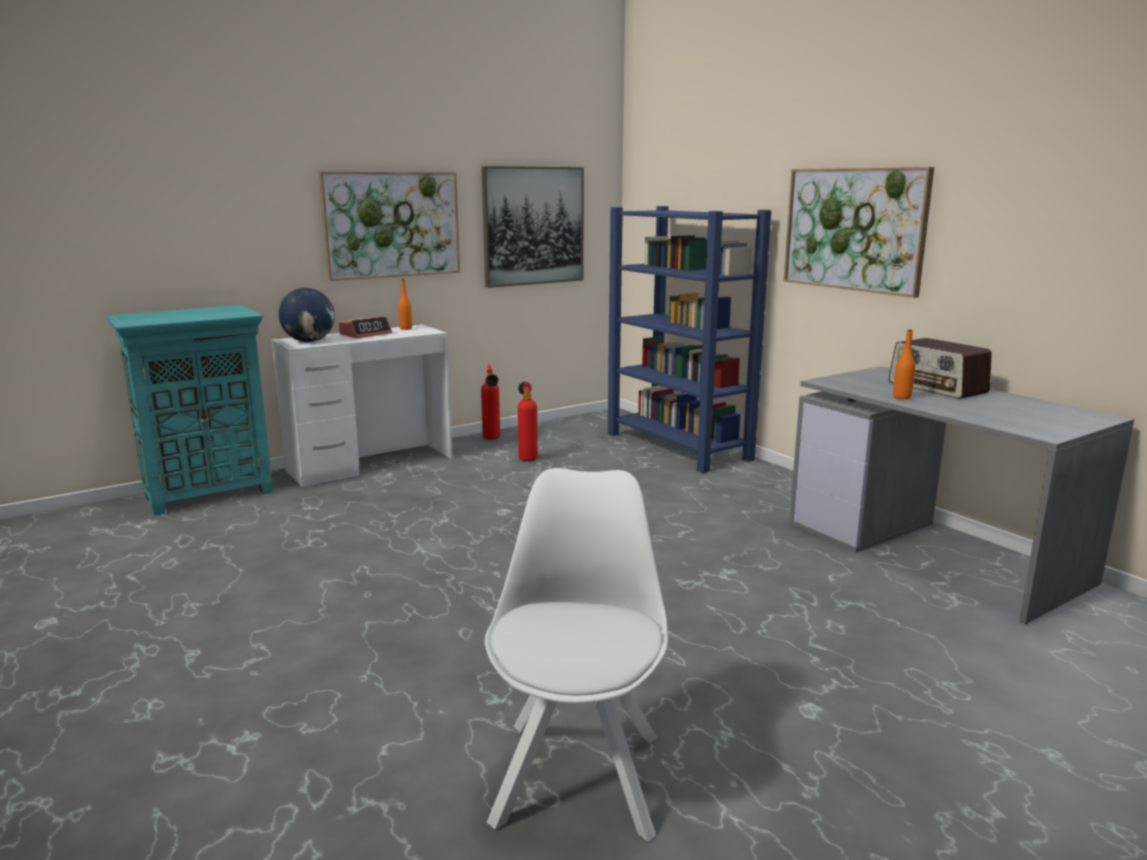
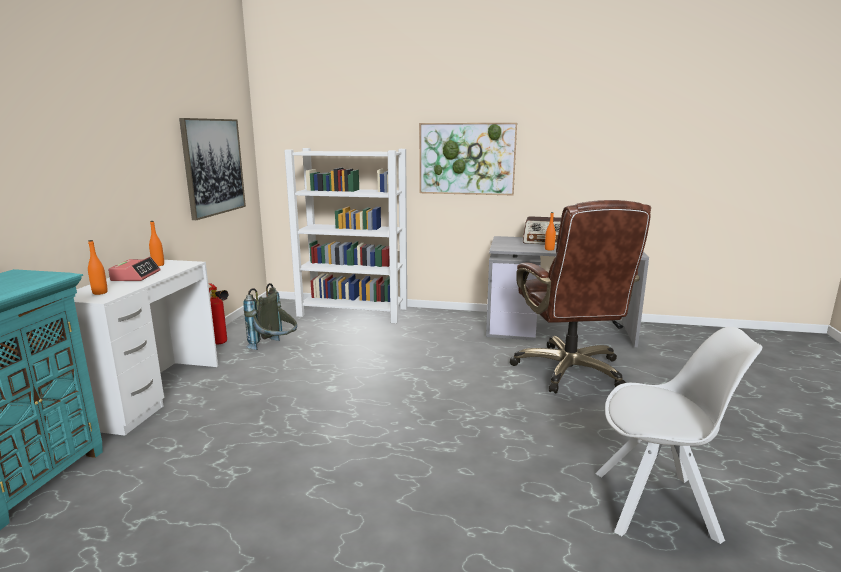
camera: 45 degrees left, 0 degrees up
(309, 341) = (100, 293): globe -> orange bottle
(392, 225) = (126, 172): picture -> none
(527, 458) = (275, 348): fire extinguisher -> grey backpack
(579, 775) = (657, 505): white chair -> white chair turned 135 degrees clockwise
(678, 446) = (353, 312): blue bookcase -> white bookcase
(821, 603) = (569, 369): none -> brown office chair

